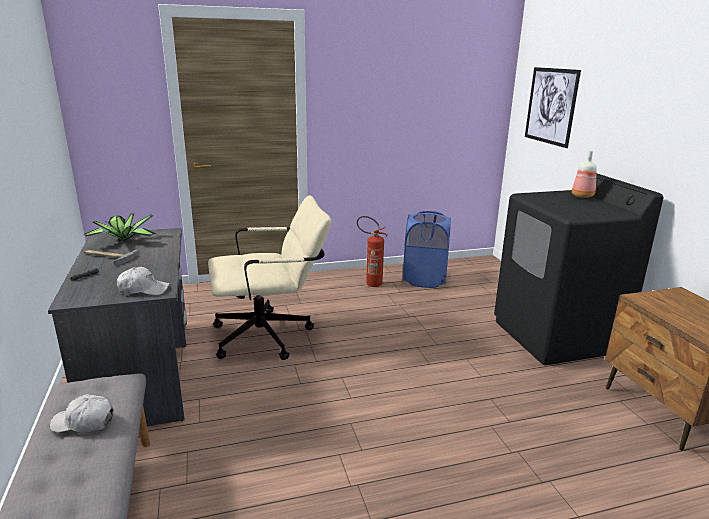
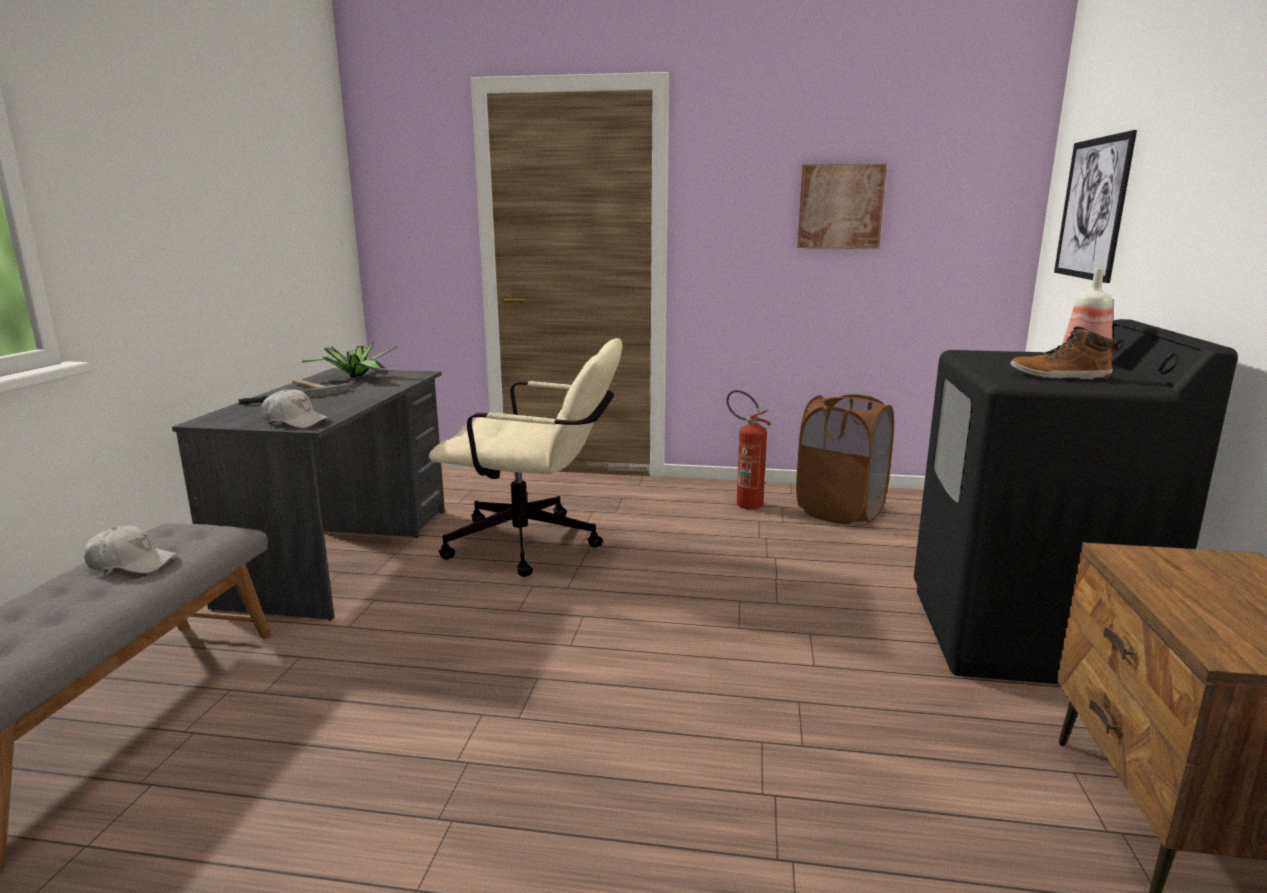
camera: 25 degrees right, 5 degrees down
(84, 422) = (131, 563): white cap -> white cap turned 150 degrees clockwise
(409, 98) = (840, 206): none -> picture
(424, 279) = (840, 511): blue laundry basket -> brown laundry basket
(588, 210) = (1059, 376): none -> boot

